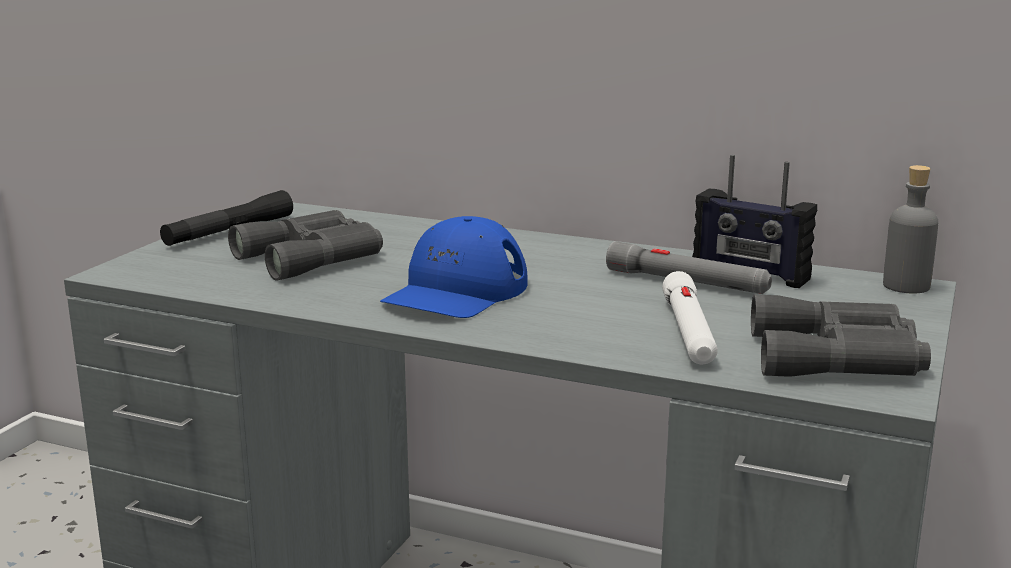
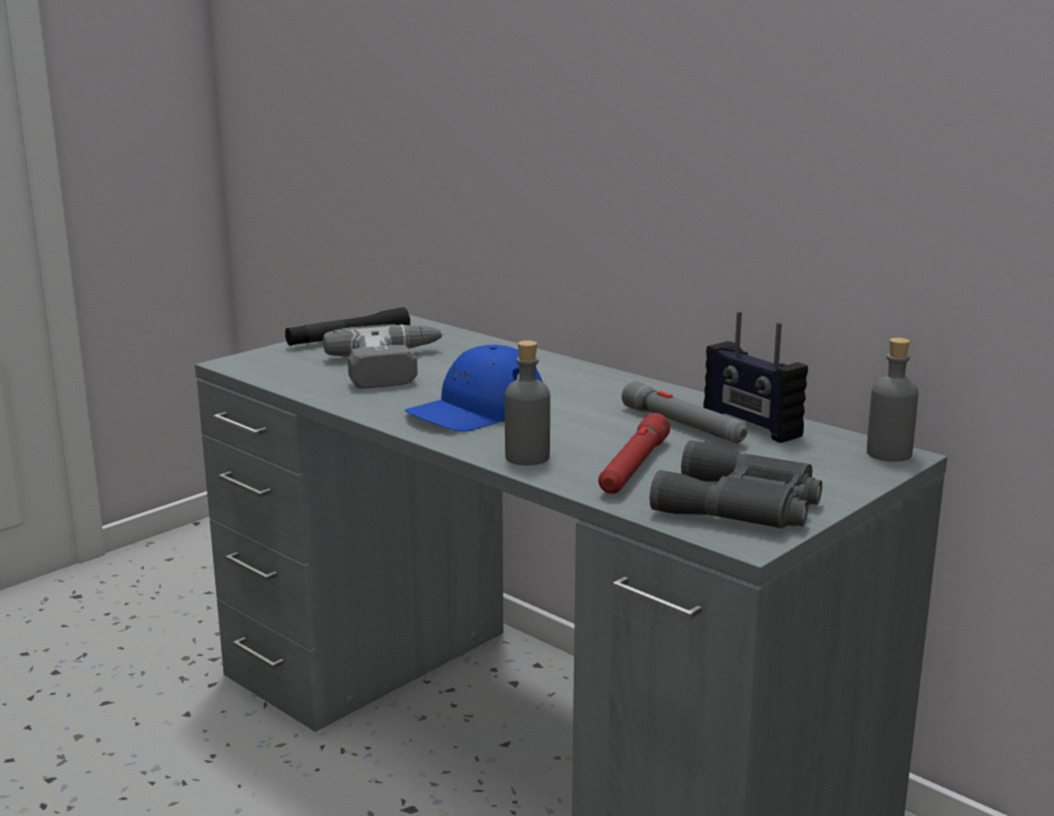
camera: 20 degrees right, 0 degrees up
(314, 256) = (394, 367): grey binoculars -> power drill
(567, 337) = (527, 457): none -> grey bottle
(688, 332) = (633, 467): white flashlight -> red flashlight

